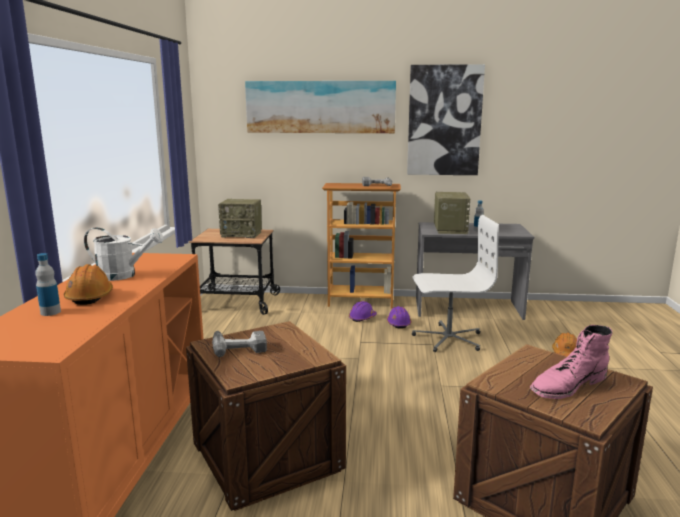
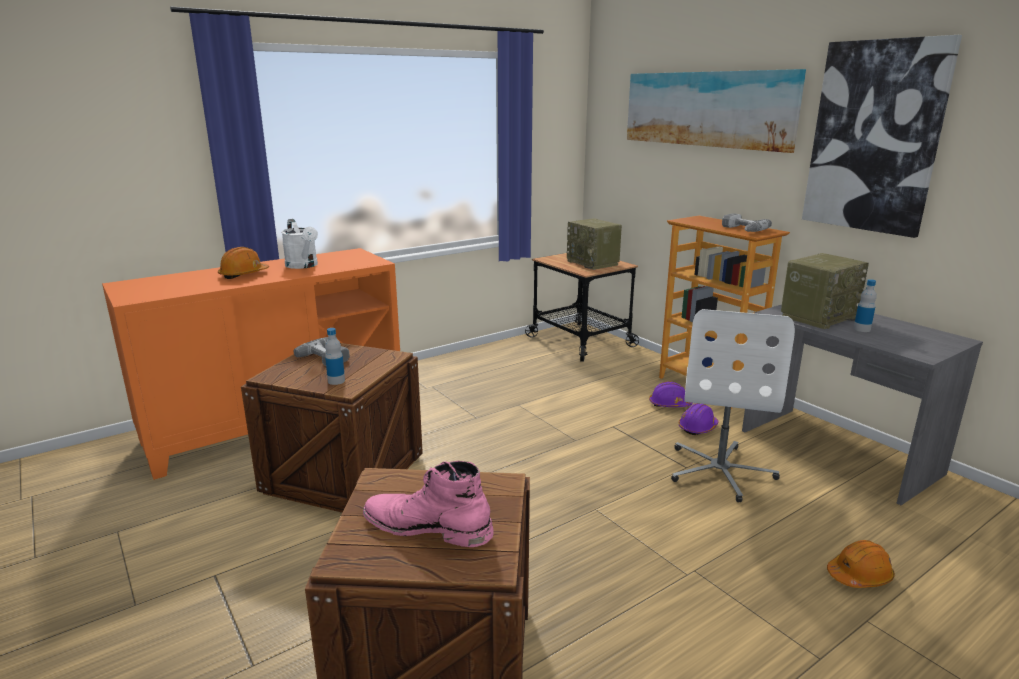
camera: 50 degrees right, 5 degrees up
(50, 312) = (201, 277): bottle -> bottle (336, 381)
(448, 338) = (720, 471): white office chair -> white office chair turned 60 degrees clockwise

